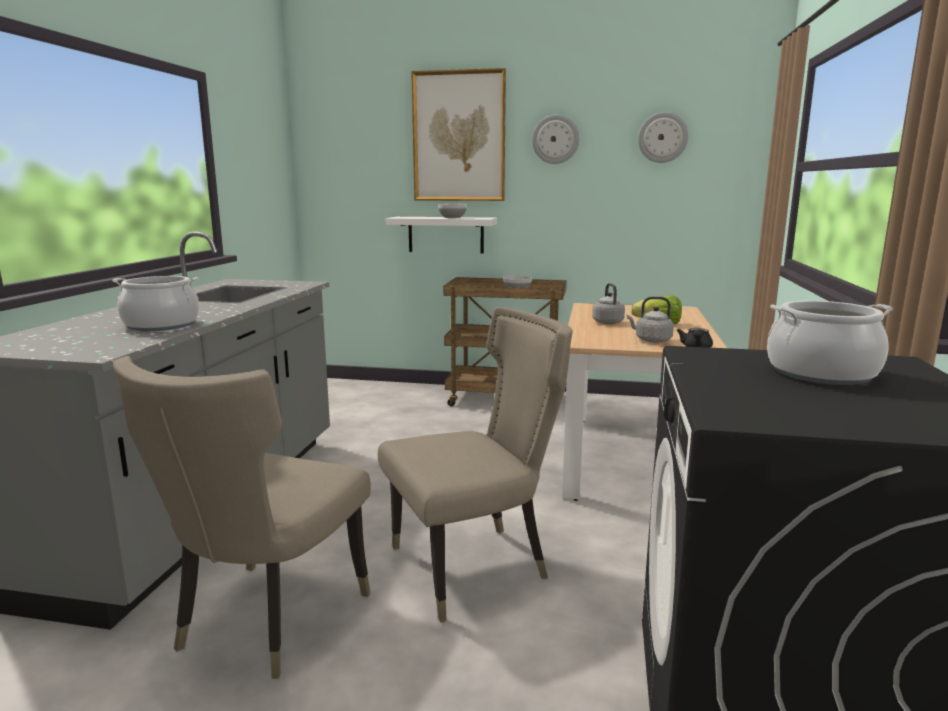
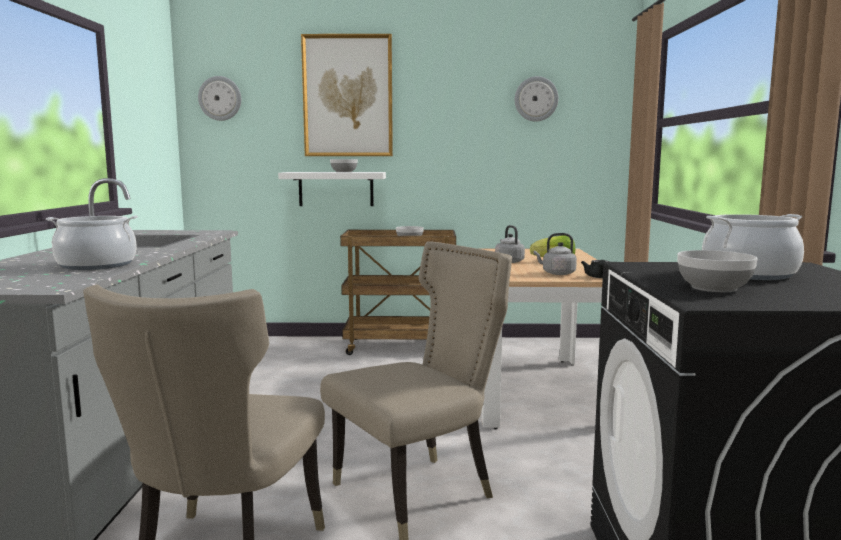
camera: 10 degrees left, 5 degrees down
(555, 139) = (439, 99): wall clock -> wall clock (220, 98)
(759, 395) = (714, 288): none -> bowl

